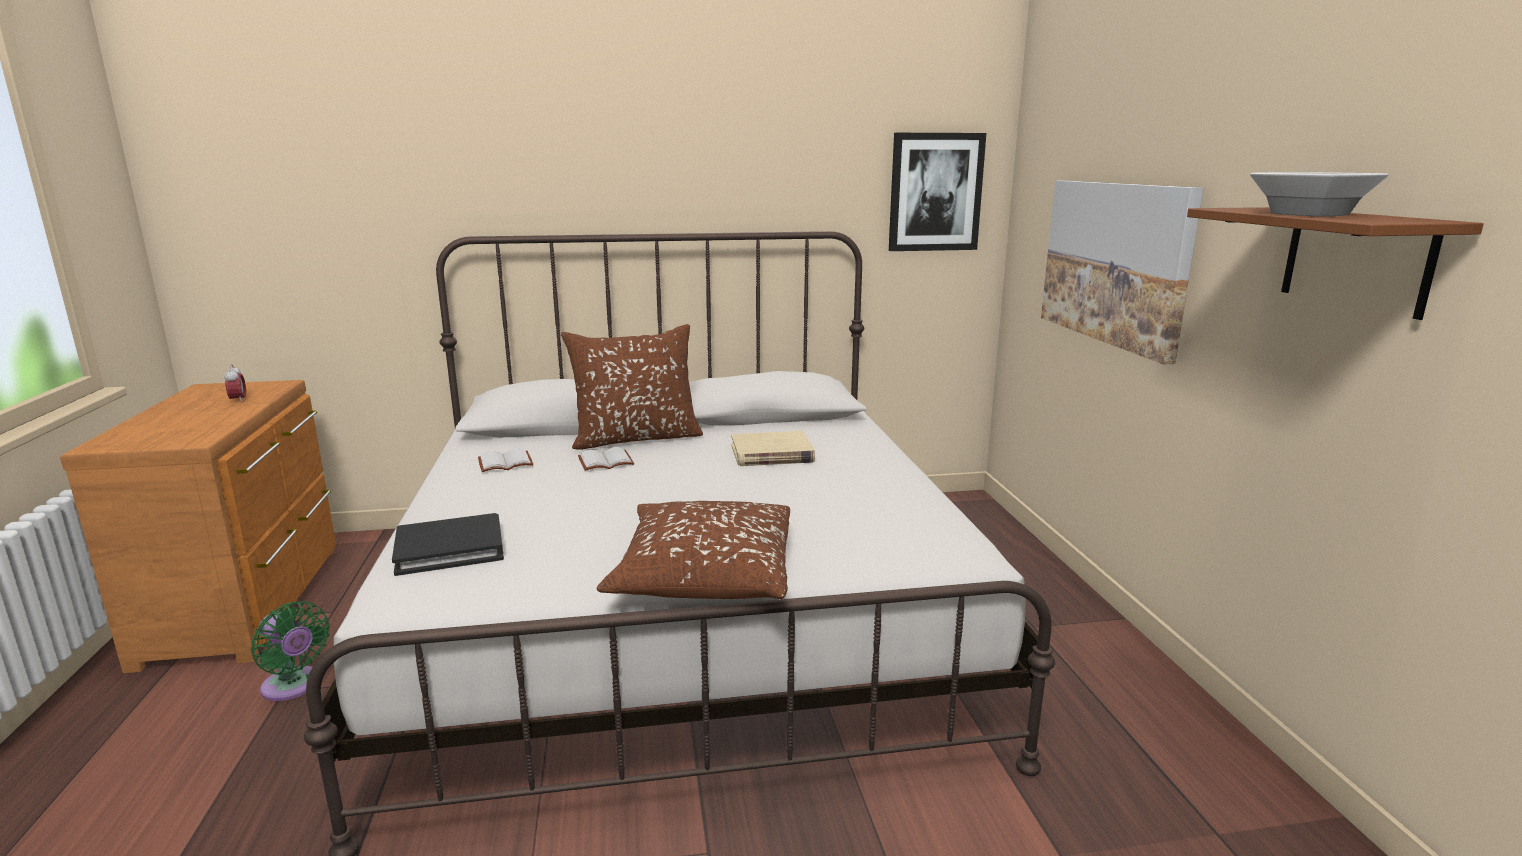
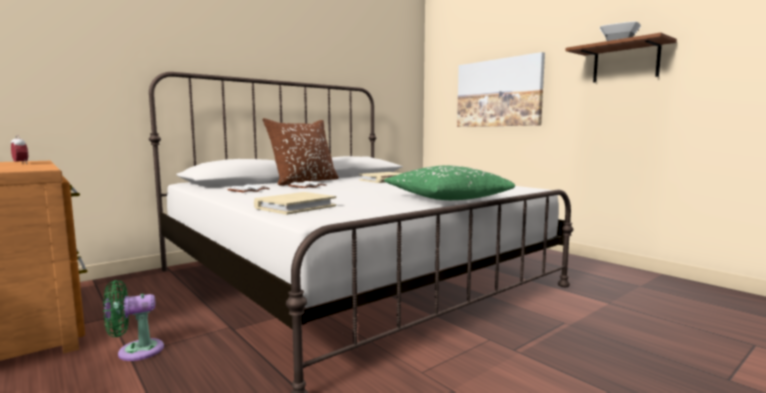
camera: 30 degrees left, 10 degrees down
(294, 687) = (135, 351): green fan -> green fan turned 150 degrees clockwise
(450, 549) = (295, 207): black book -> beige book
(704, 573) = (445, 199): brown pillow -> green pillow
(935, 192) = (397, 75): picture -> none

